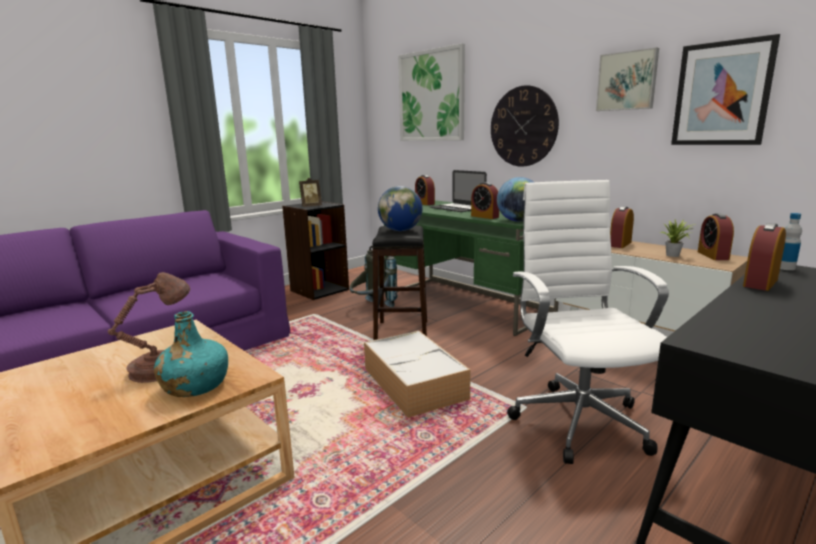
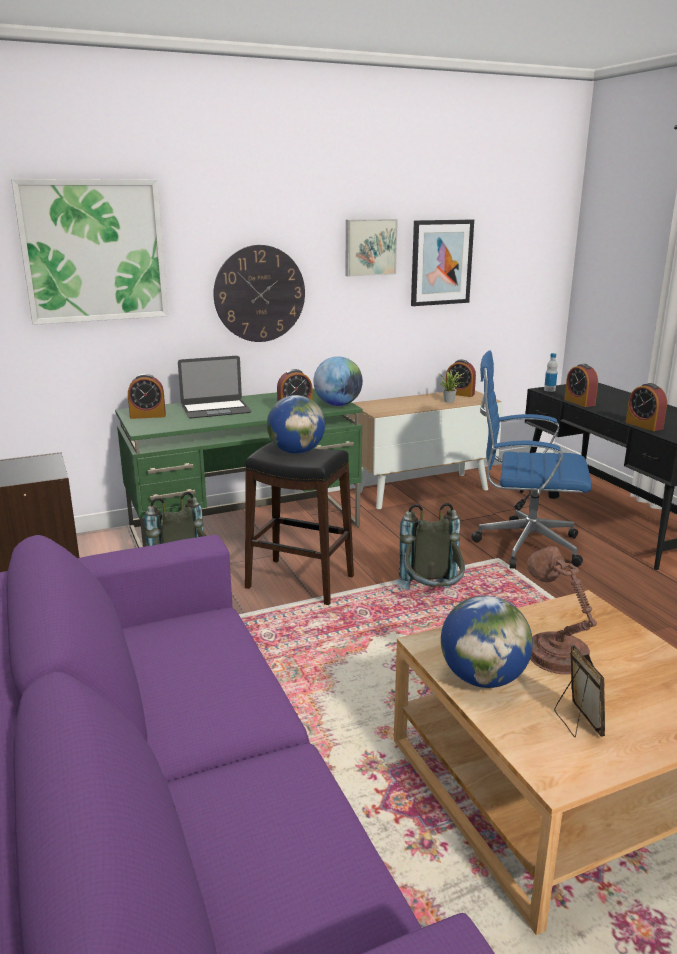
camera: 70 degrees left, 5 degrees up
(134, 347) = (482, 678): none -> globe
(195, 386) = (602, 632): turquoise bottle -> none
(310, 206) = (40, 472): picture frame -> picture frame (576, 722)
(415, 384) = (431, 597): storage box -> grey backpack
(577, 419) = (523, 545): white office chair -> blue office chair
(620, 244) = (398, 403): alarm clock -> alarm clock (644, 425)

